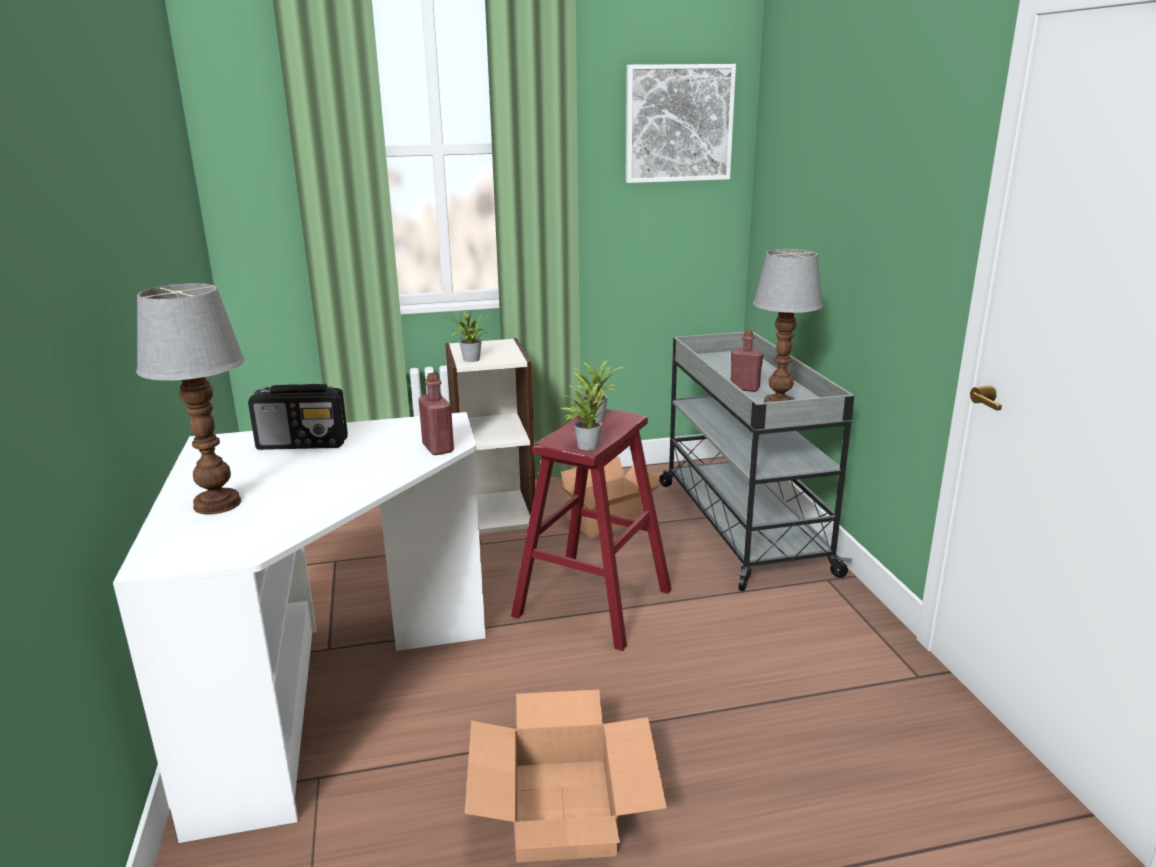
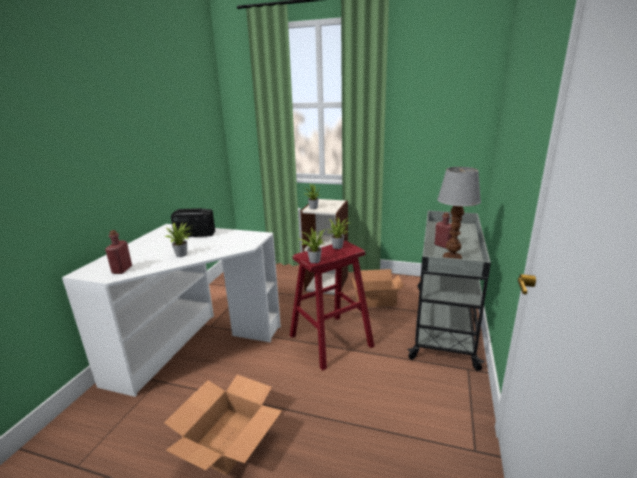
camera: 30 degrees right, 0 degrees up
(219, 504) = (133, 254): table lamp -> none
(303, 444) = (195, 234): radio -> radio turned 150 degrees clockwise
(342, 481) = (183, 254): none -> potted plant
(438, 448) = (237, 247): red bottle -> red bottle (122, 270)
(678, 123) = (450, 91): picture -> none

